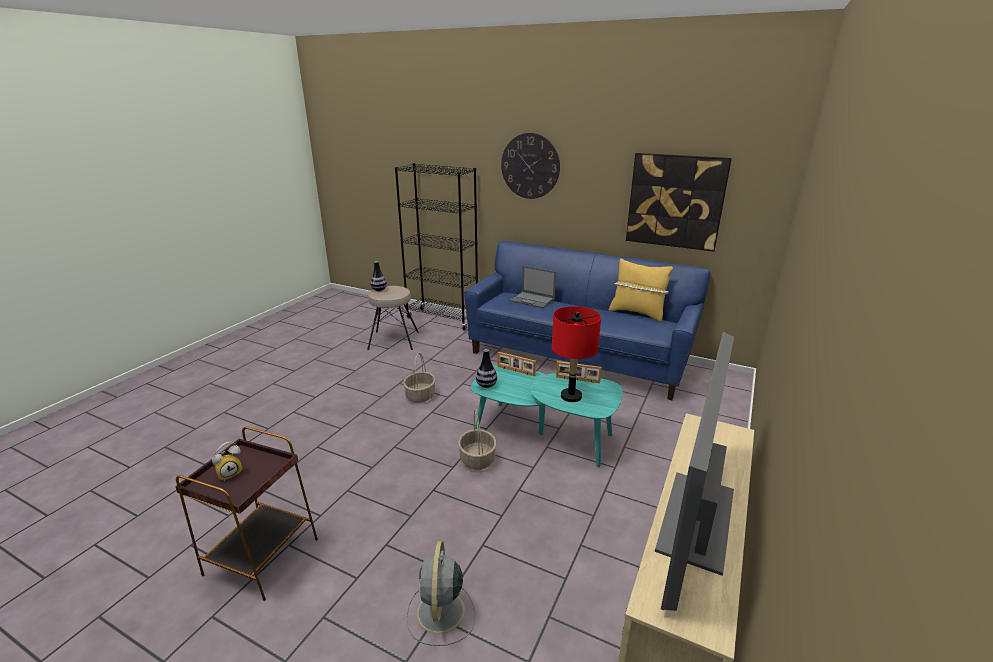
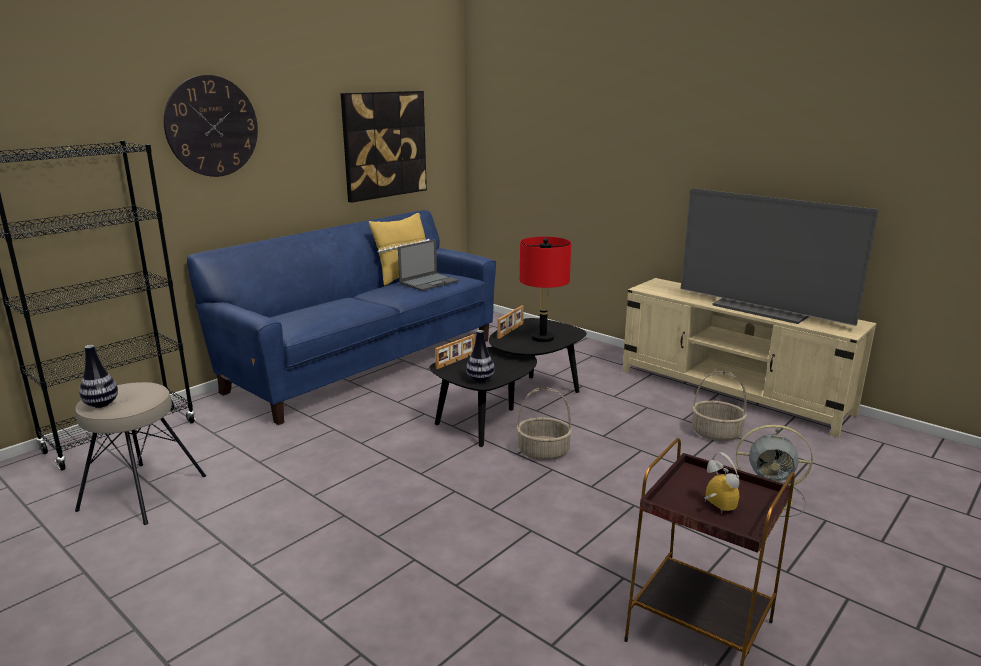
camera: 75 degrees left, 5 degrees down
(420, 396) = (369, 479): basket -> basket (716, 433)
(532, 300) = (315, 308): laptop -> laptop (429, 282)
(544, 433) = (511, 408): turquoise coffee table -> black coffee table

